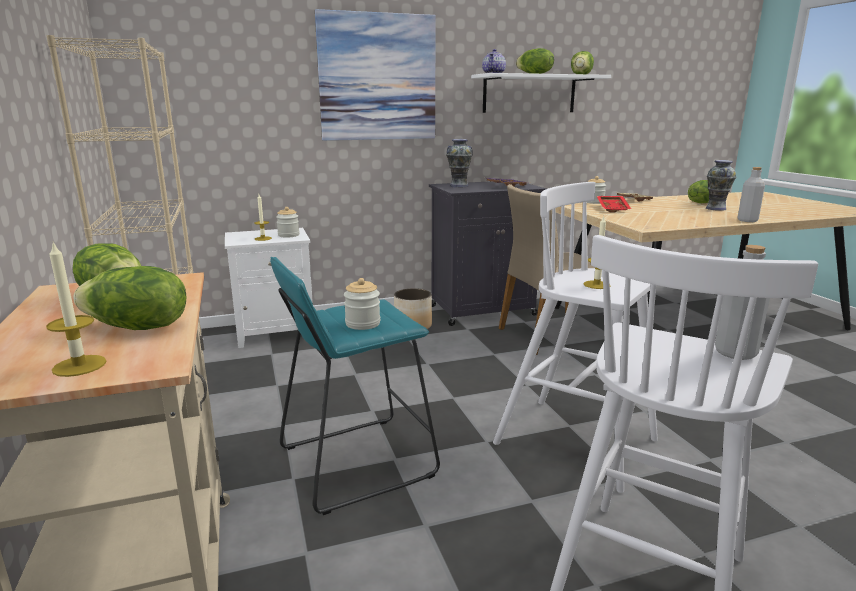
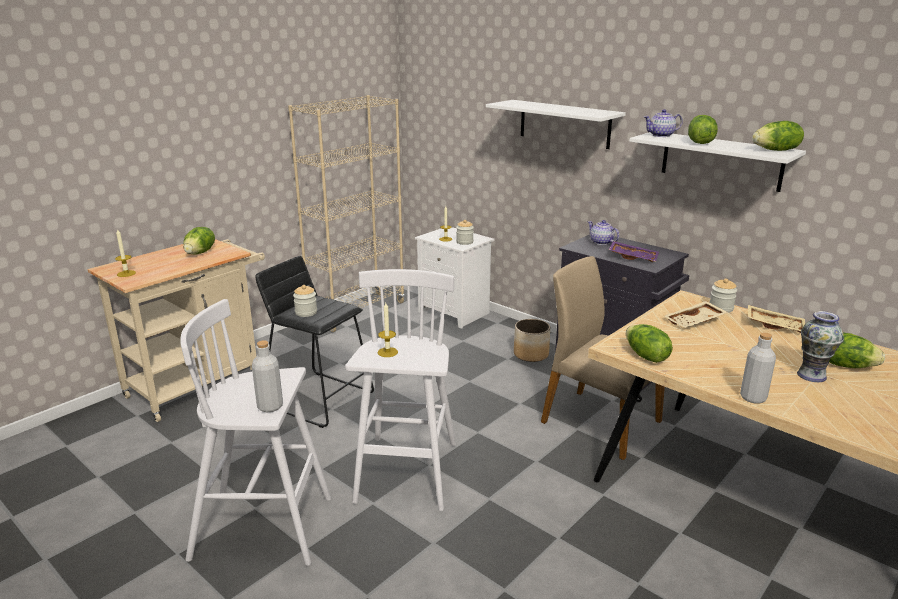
camera: 60 degrees right, 5 degrees up
(137, 327) = (166, 268): lettuce -> lettuce (645, 356)
(357, 461) = (320, 398): turquoise stool -> black stool
(377, 78) = (564, 124): picture -> white shelf
(459, 186) = (601, 242): vase -> teapot
(613, 209) = (695, 322): red tray -> beige tray

